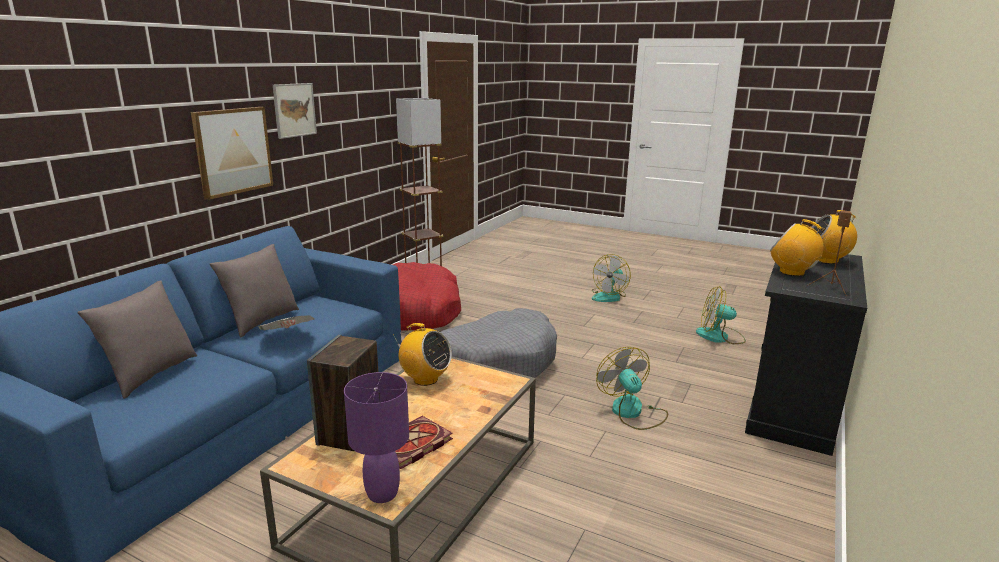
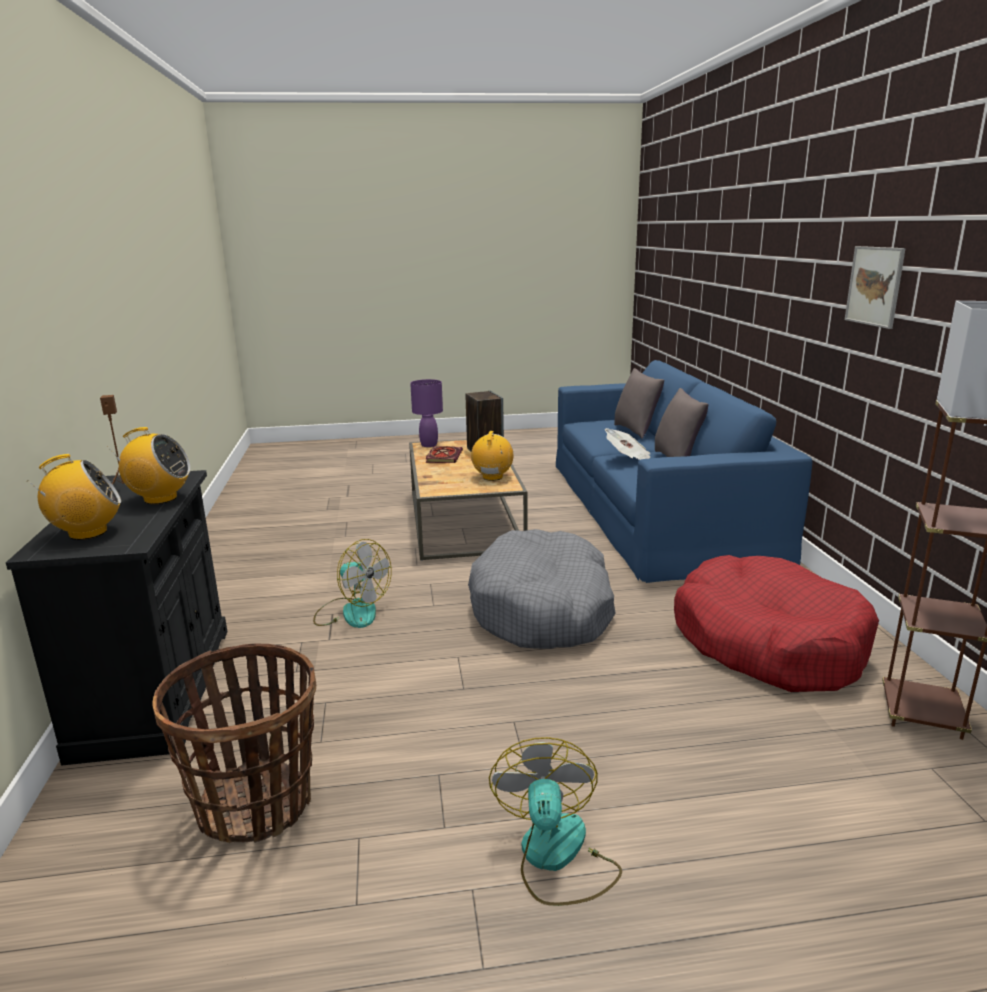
camera: 145 degrees right, 0 degrees up
(233, 151) = (806, 318): picture -> none
(425, 379) = (492, 477): radio -> radio turned 105 degrees clockwise
(720, 337) = (255, 804): fan -> basket

